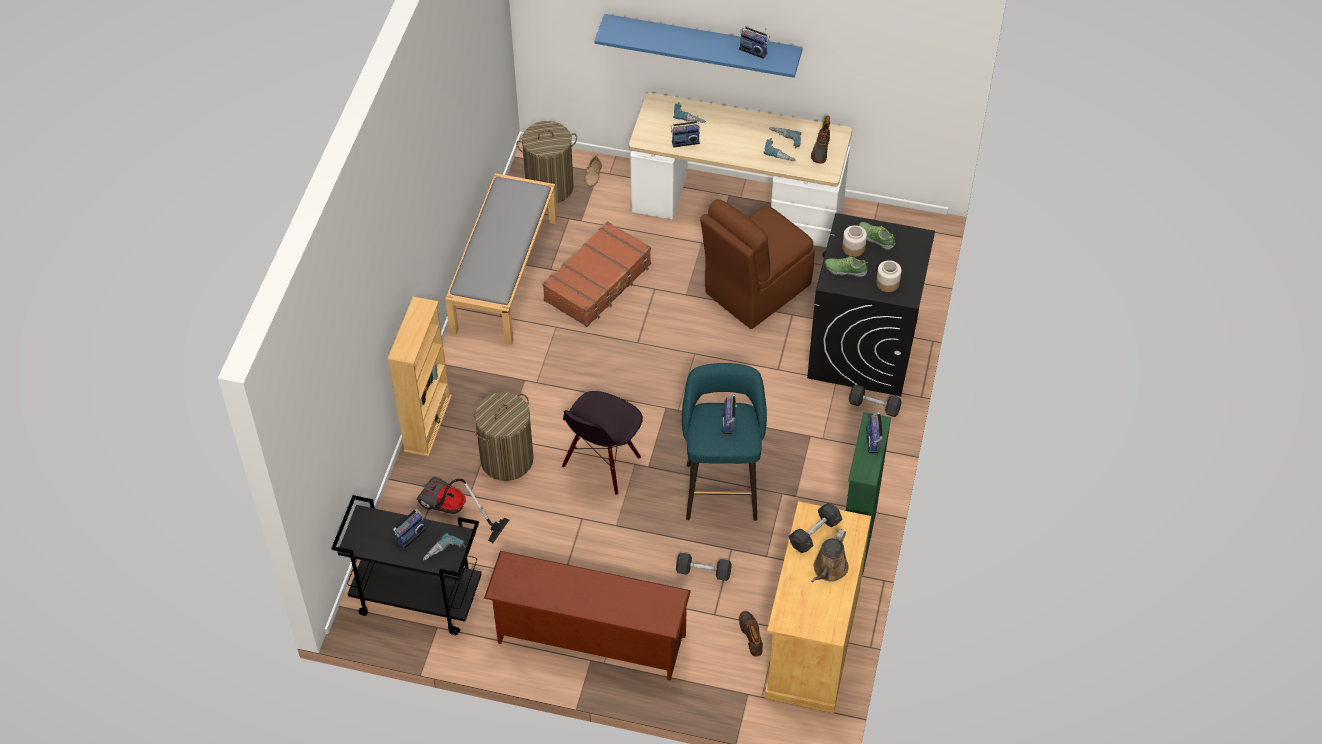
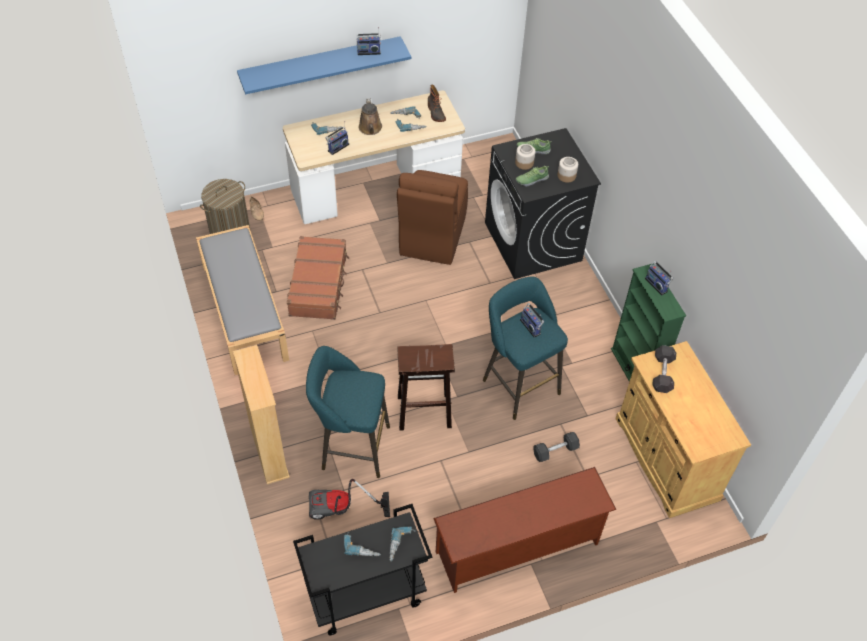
camera: 35 degrees left, 0 degrees up
(410, 535) = (362, 547): radio -> power drill
(507, 459) = (351, 447): laundry basket -> turquoise stool
(602, 463) = (423, 412): black chair -> brown stool
(752, 635) = (624, 477): boot -> none
(829, 570) = (694, 394): brown watering can -> brown watering can (370, 129)
(874, 406) = (571, 276): grey dumbbell -> none

